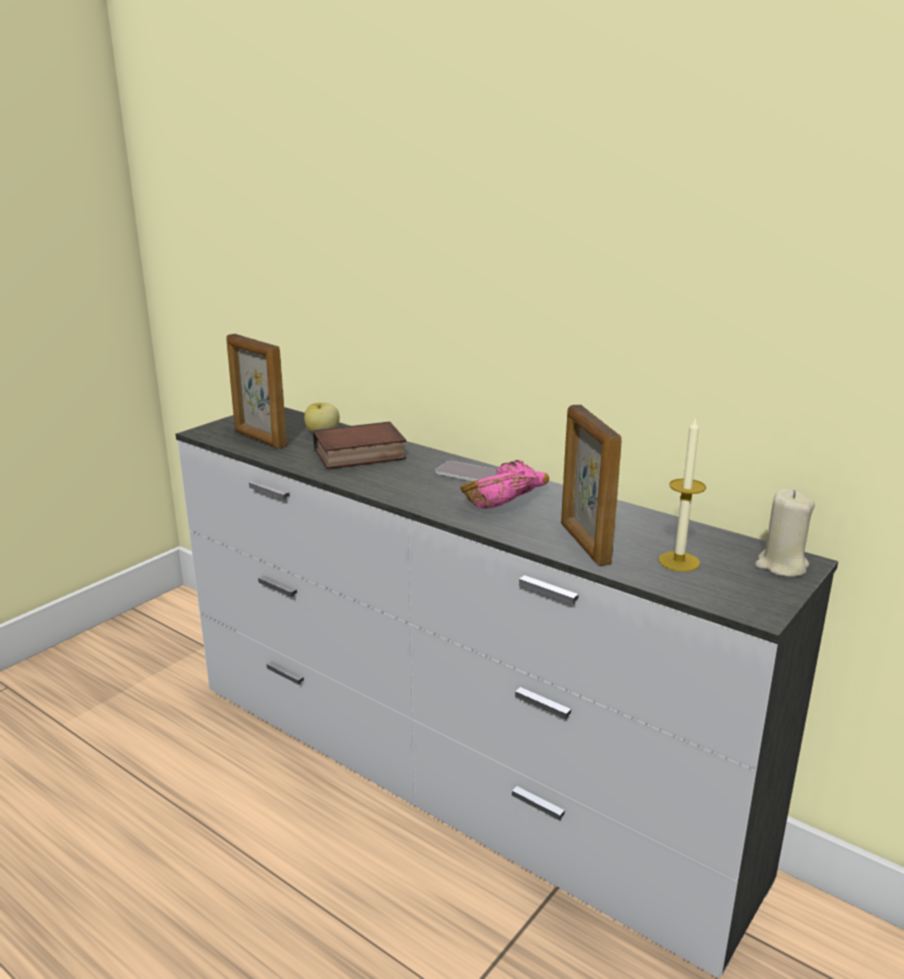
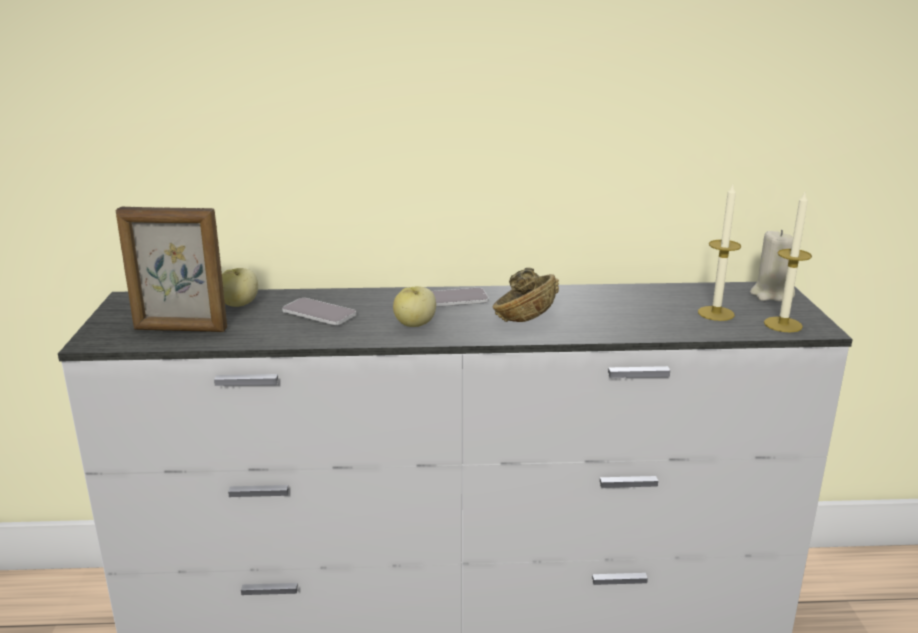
camera: 40 degrees left, 0 degrees up
(359, 455) = (319, 313): book -> phone
(405, 484) = (415, 325): none -> apple
(506, 502) = (523, 311): pink bowl -> brown bowl
(584, 544) = (639, 323): picture frame -> none
(727, 595) = (783, 324): none -> candle

